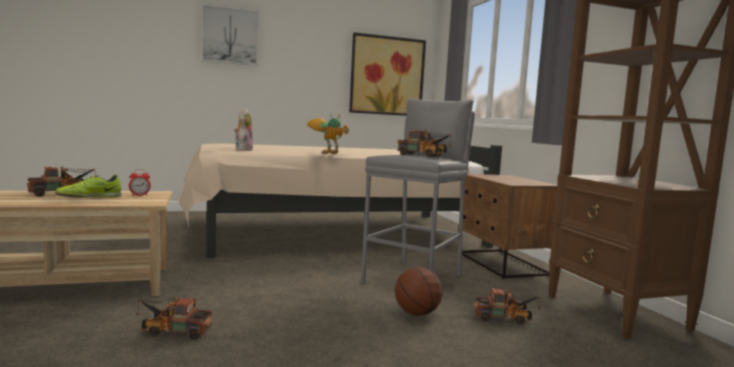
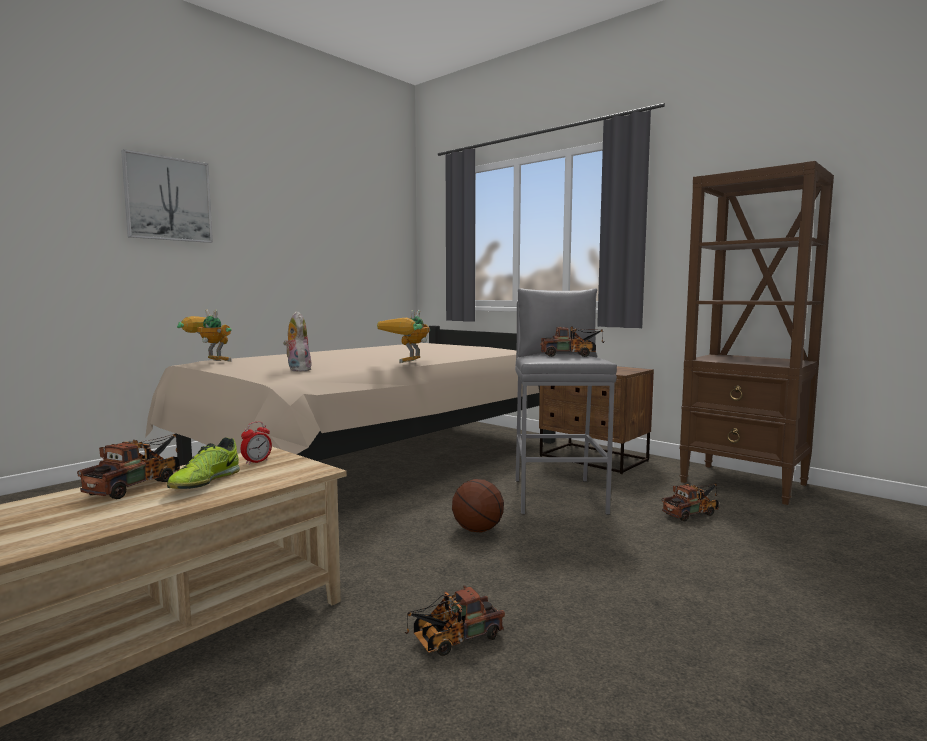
camera: 30 degrees left, 0 degrees up
(220, 143) = (209, 362): none -> toy robot
(387, 76) = (368, 252): picture -> none
(417, 313) = (626, 531): basketball -> basketball (478, 530)

